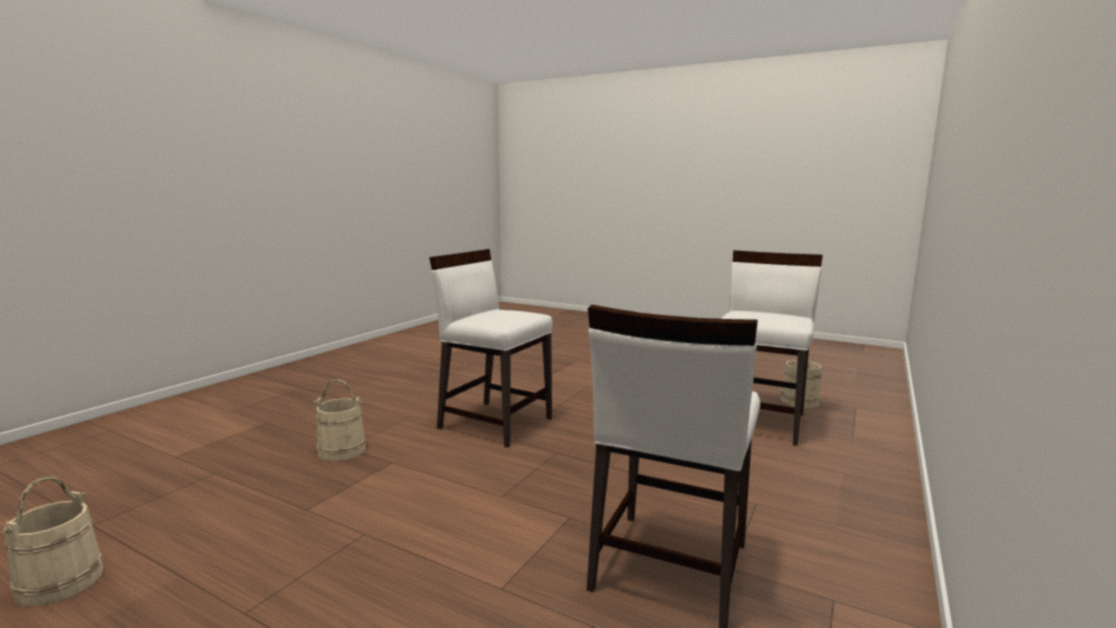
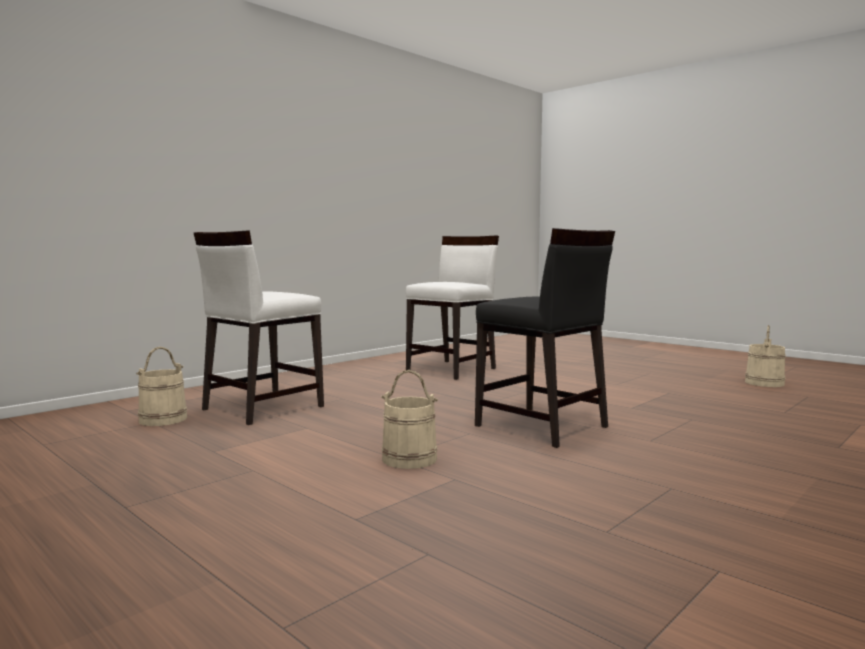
camera: 165 degrees left, 5 degrees down
(342, 450) = (691, 417): beige bucket -> beige bucket (409, 459)
(495, 422) = (542, 427): white chair -> black chair

